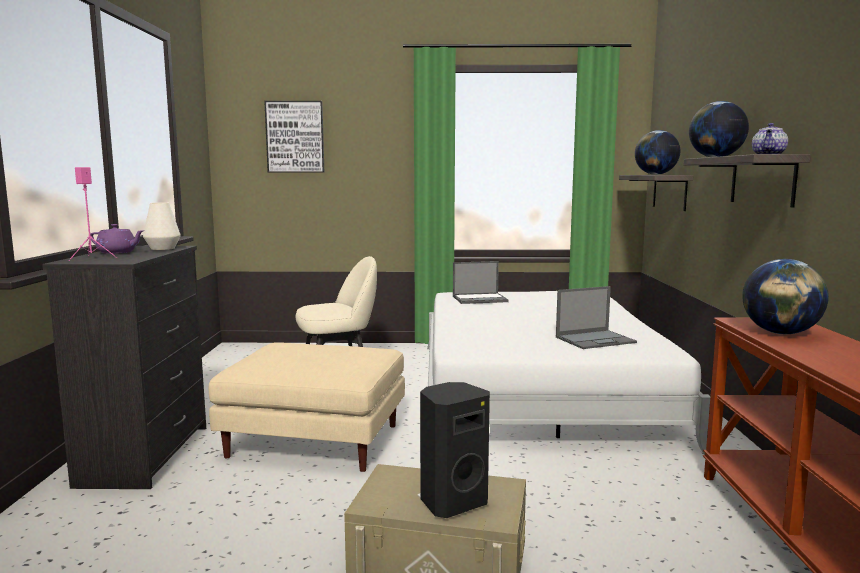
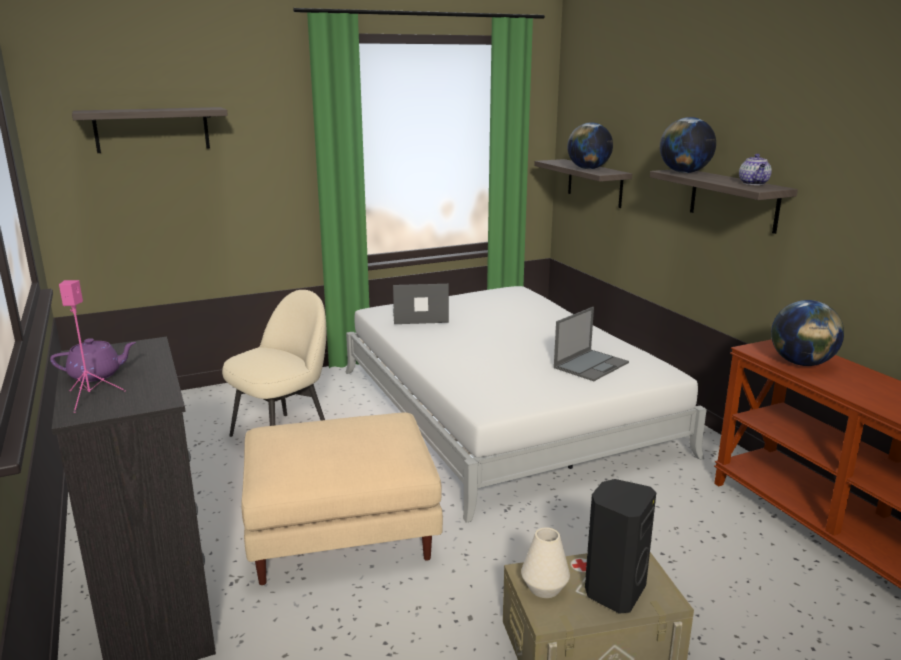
camera: 25 degrees left, 10 degrees up
(163, 248) = (139, 353): white vase -> white vase (544, 588)
(295, 137) = (152, 129): picture -> shelf
(480, 299) = (419, 317): laptop -> laptop turned 150 degrees counterclockwise

